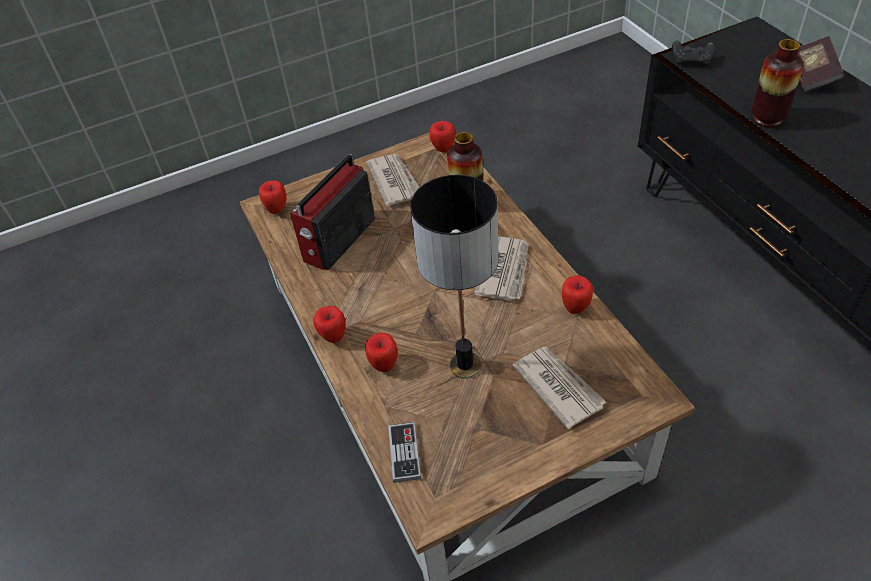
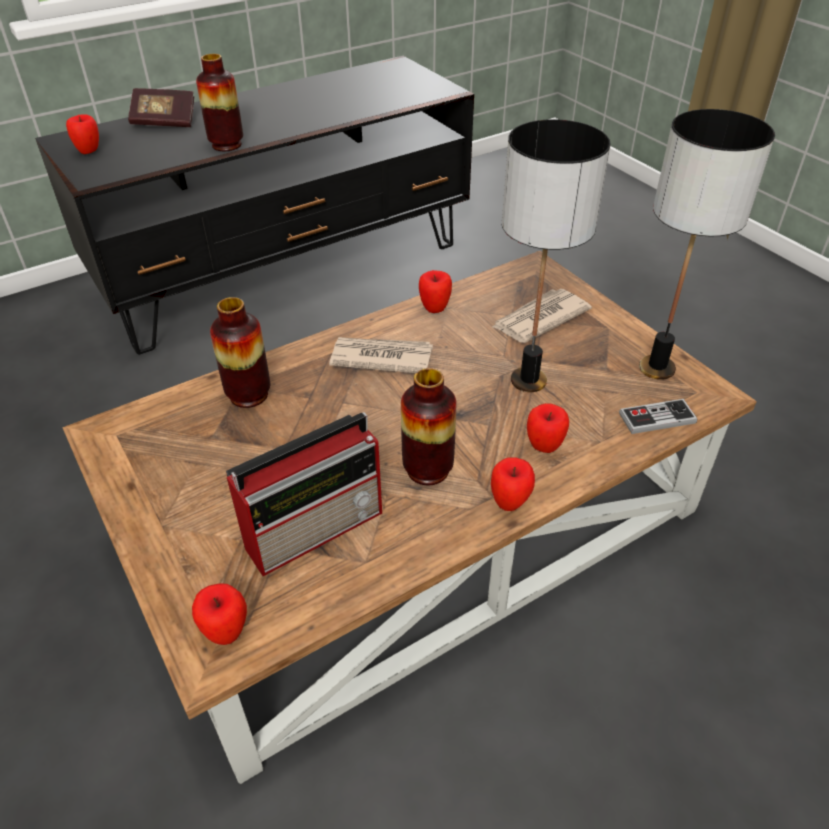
camera: 100 degrees left, 5 degrees down
(338, 241) = (317, 527): radio -> radio turned 60 degrees counterclockwise
(375, 295) = (428, 469): none -> vase
(394, 181) = (186, 474): newspaper -> none
(443, 149) = (124, 426): apple -> apple (89, 152)
(473, 472) = (658, 368): none -> table lamp
(691, 61) = (102, 174): black game controller -> none

